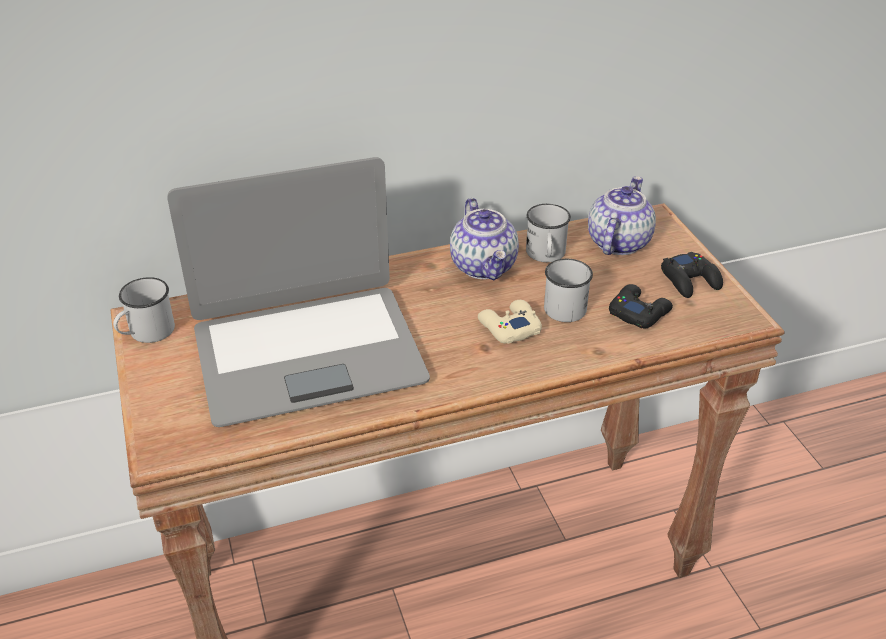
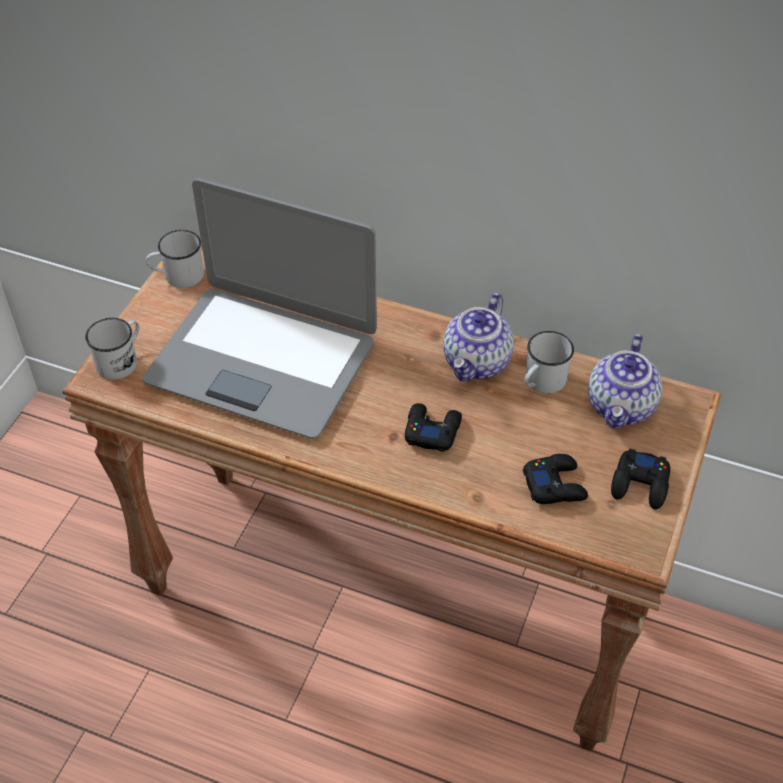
camera: 40 degrees right, 10 degrees up
(509, 327) = (432, 430): beige game controller -> black game controller
(563, 305) = (500, 438): white mug -> white mug (121, 360)
(617, 242) = (622, 407): teapot -> teapot turned 135 degrees clockwise

